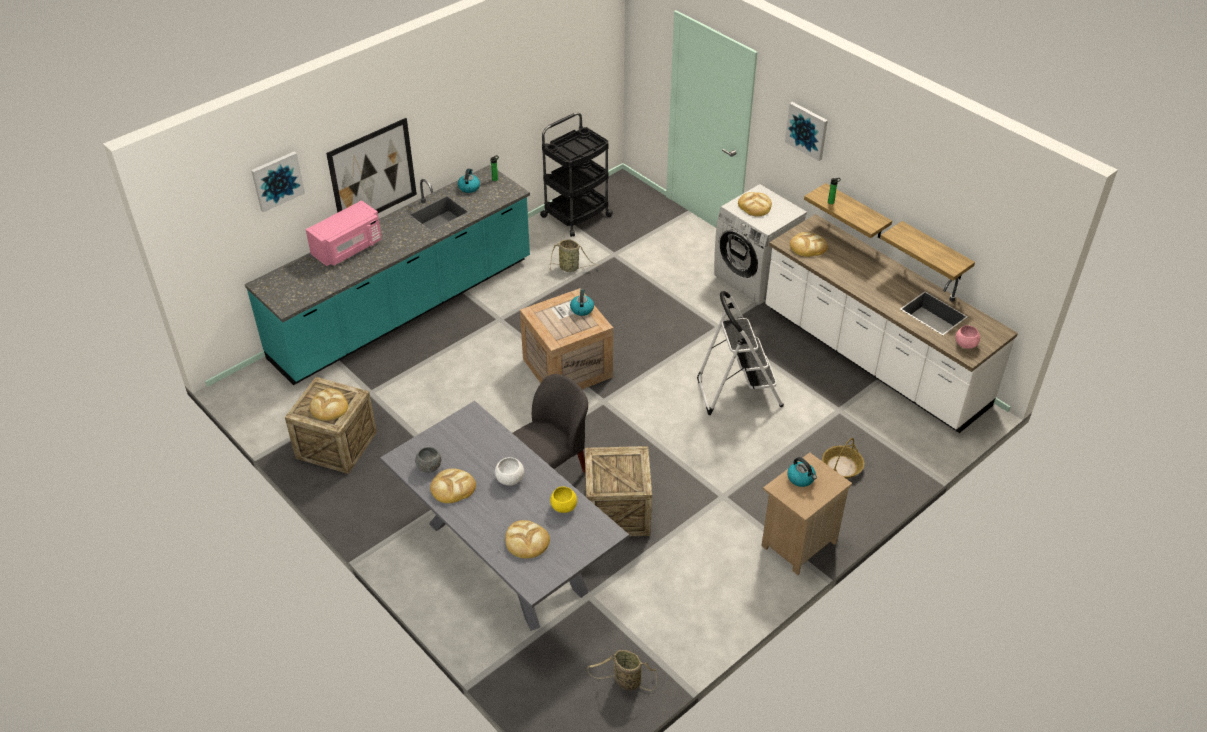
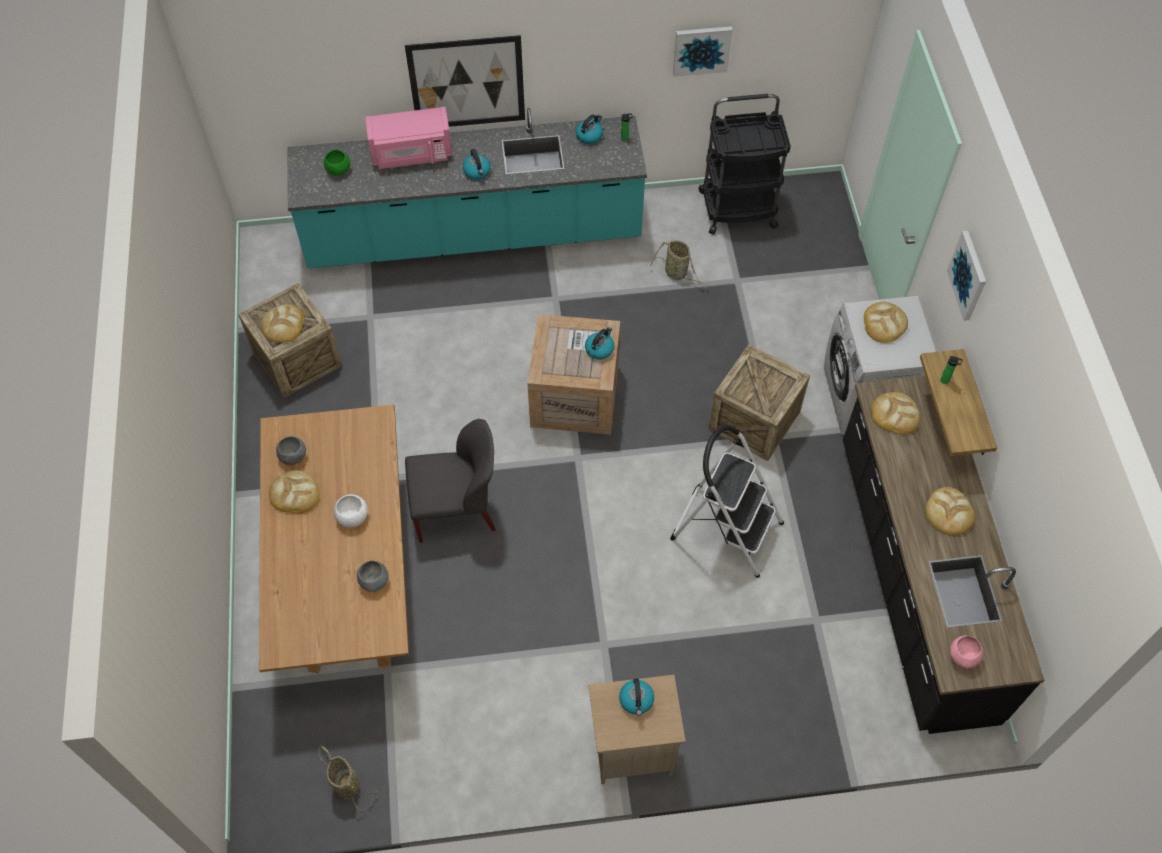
camera: 35 degrees right, 15 degrees up
(277, 180) = (337, 57): picture -> picture (701, 50)
(300, 281) = (338, 170): none -> green bowl
(408, 238) = (477, 171): none -> kettle
(507, 556) = (349, 578): grey dining table -> brown dining table
(526, 541) = (310, 597): bread -> bread (949, 512)
(563, 507) = (374, 581): yellow bowl -> grey bowl
(617, 511) = (487, 594): crate -> crate (754, 420)
(842, 467) = (758, 690): basket -> none
(873, 358) = (914, 578): white counter -> black counter
(935, 252) = (1016, 519): shelf -> none

